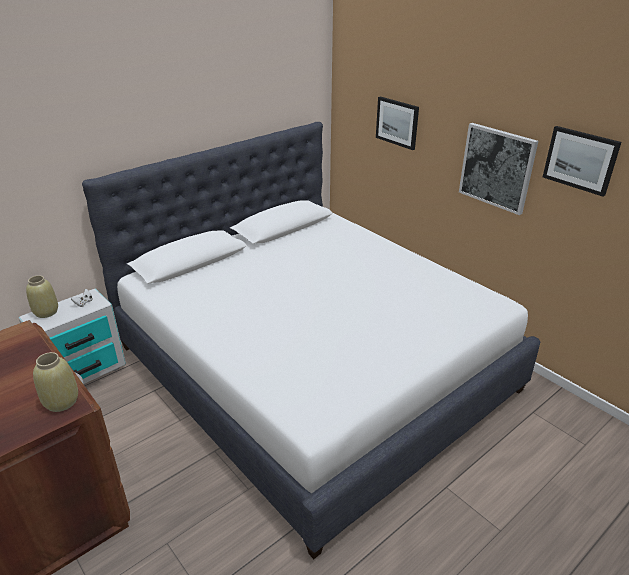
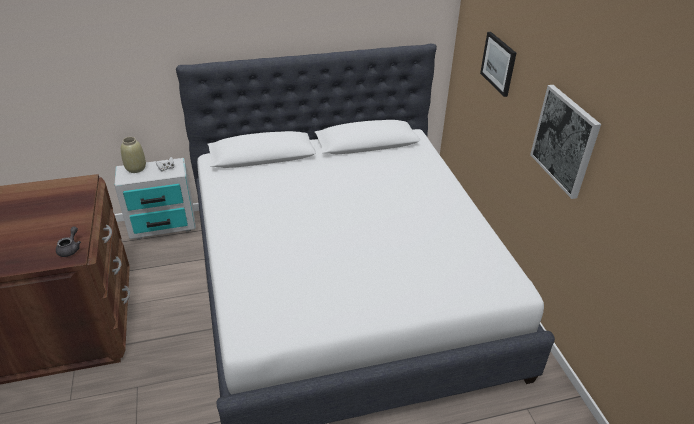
camera: 25 degrees right, 5 degrees up
(61, 401) = (70, 249): beige vase -> grey teapot
(580, 160) = (631, 159): picture -> none

